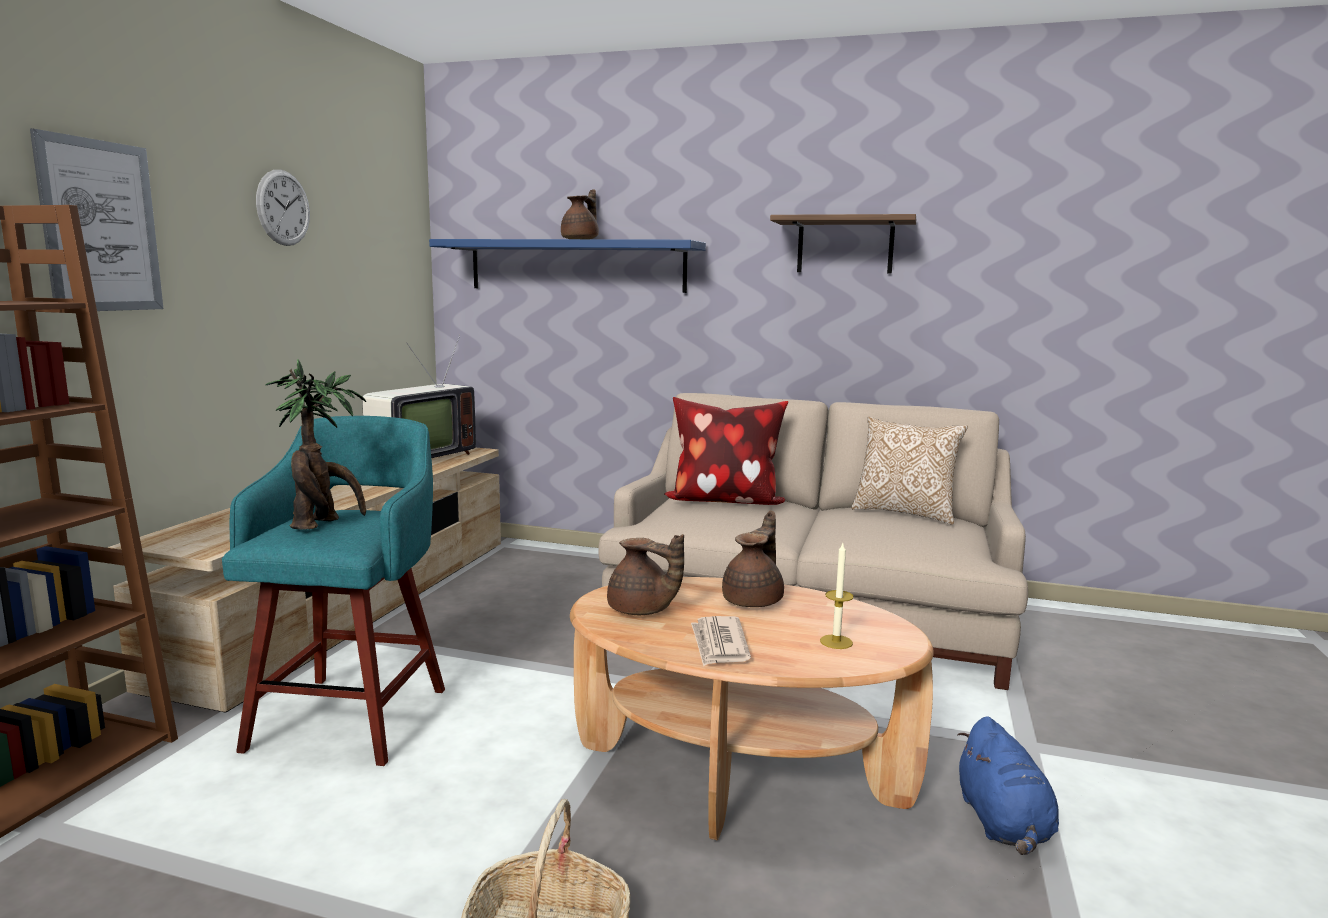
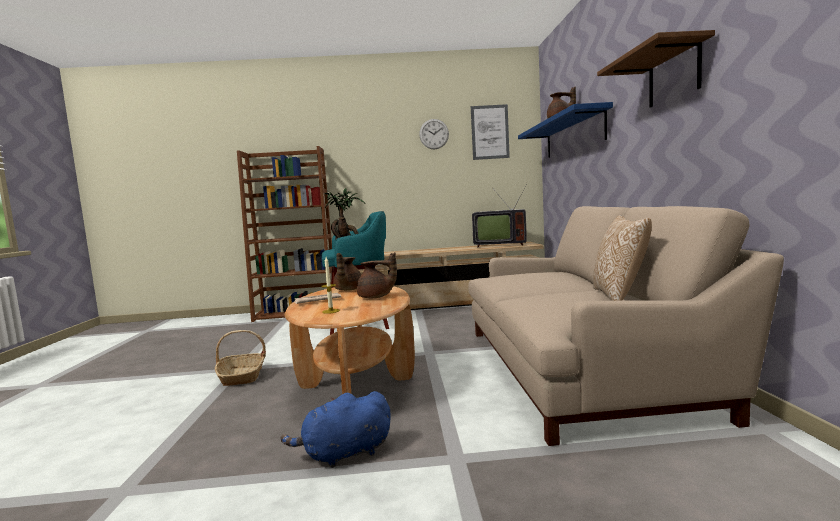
camera: 70 degrees right, 5 degrees down
(100, 226) = (353, 151): picture -> picture (490, 132)
(724, 501) = (547, 274): pillow -> none

